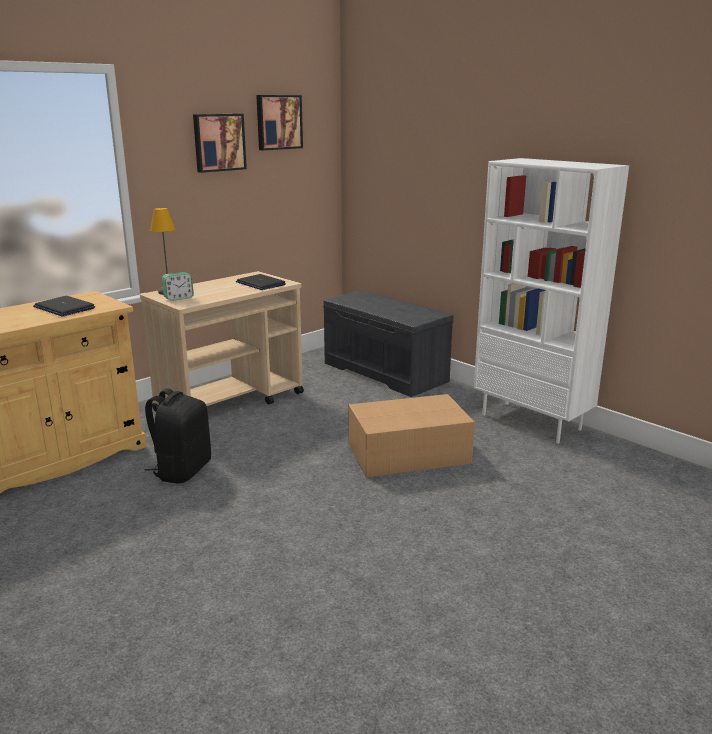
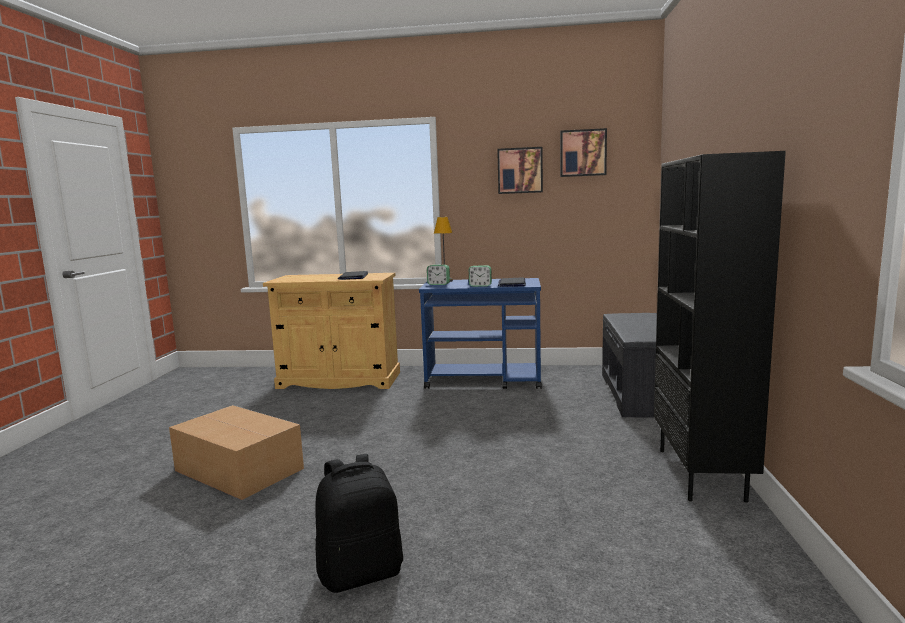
camera: 50 degrees right, 10 degrees down
(182, 470) = (377, 406): black backpack -> black backpack (361, 573)
(231, 401) = (484, 380): beige cart -> blue cart
(236, 292) = (480, 285): none -> alarm clock
(410, 454) = (529, 452): cardboard box -> cardboard box (239, 470)
(532, 422) = (702, 474): white bookcase -> black bookcase

